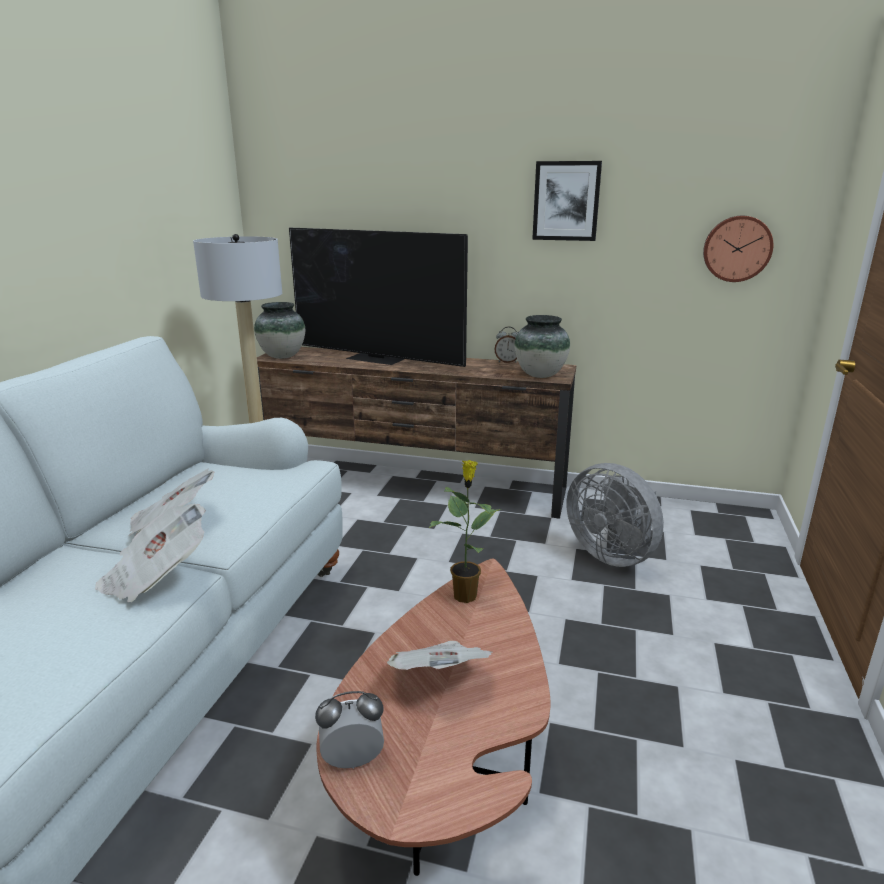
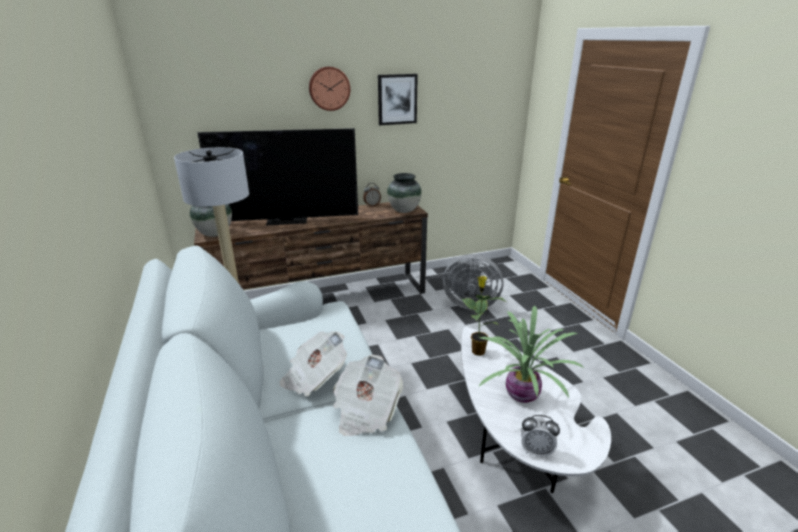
camera: 35 degrees left, 5 degrees up
(352, 760) = (536, 451): alarm clock -> alarm clock turned 120 degrees counterclockwise
(440, 678) = (519, 395): newspaper -> potted plant
(447, 767) = (513, 441): brown coffee table -> white coffee table
(737, 248) = (487, 121): wall clock -> wall clock (329, 88)

